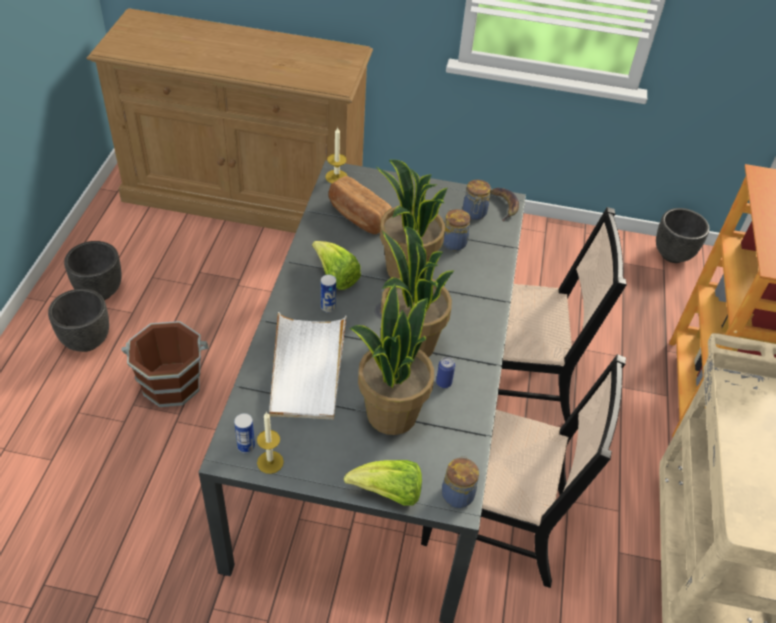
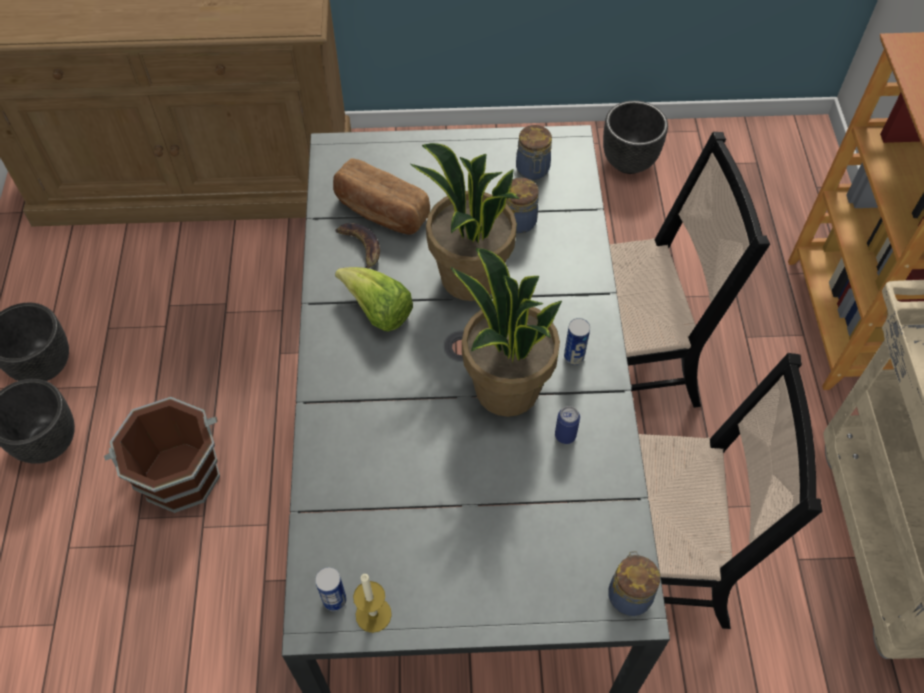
camera: 10 degrees left, 10 degrees up
(307, 369) = (380, 461): white tray -> none
(328, 307) = (381, 360): can -> can (574, 356)
(336, 177) = (334, 156): candle -> none
(388, 493) = (541, 618): lettuce -> none
(390, 413) = (510, 499): potted plant -> none
(504, 205) = (568, 148): banana -> banana (360, 249)
(673, 254) = (762, 138): black planter -> black planter (629, 162)

